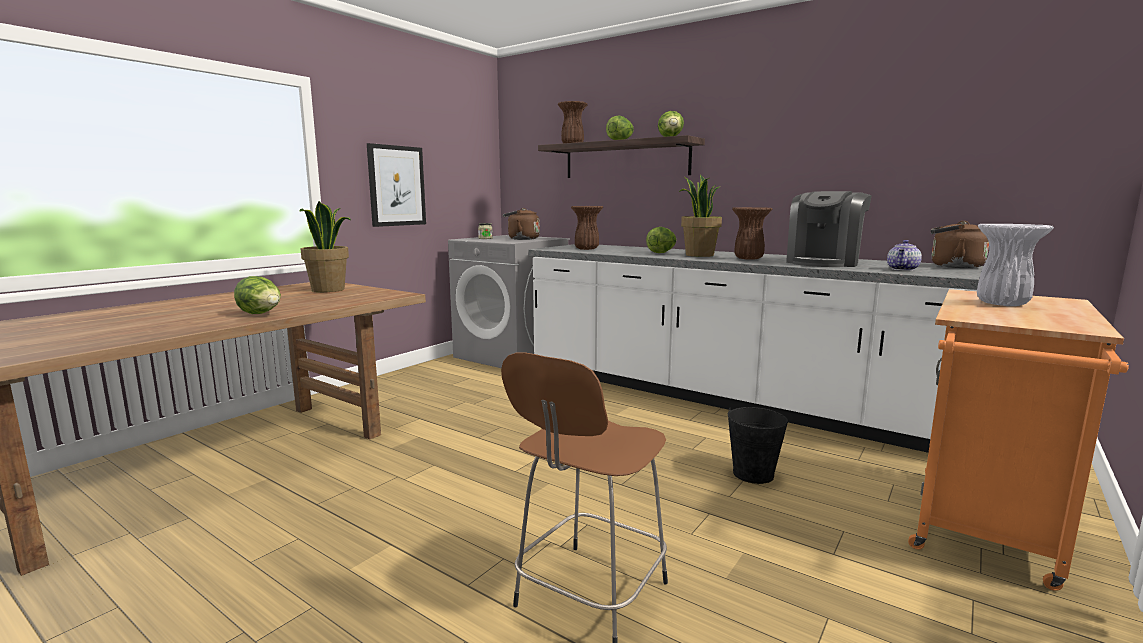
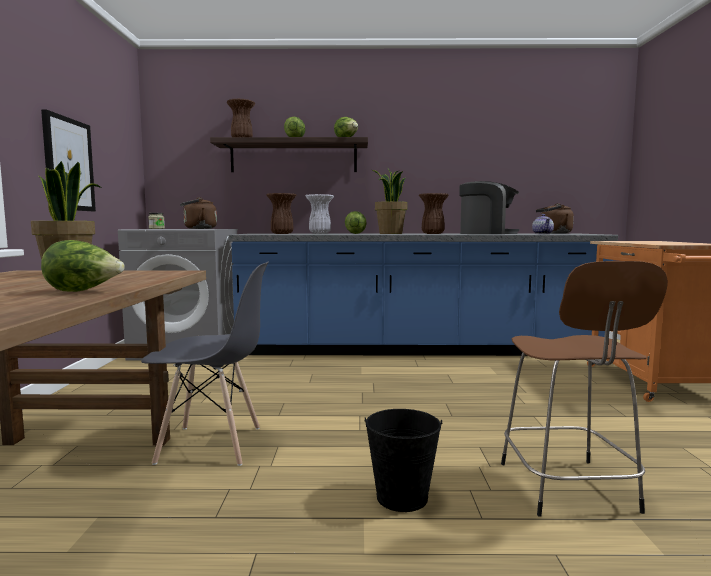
camera: 35 degrees left, 5 degrees down
(395, 449) = (211, 445): none -> grey chair
(726, 398) = (415, 349): white counter -> blue counter
(753, 474) = (513, 387): black bucket -> black bucket (402, 497)
(824, 262) = (486, 233): coffee machine -> coffee machine turned 75 degrees counterclockwise
(1001, 304) = (645, 242): white vase -> white vase (319, 233)

